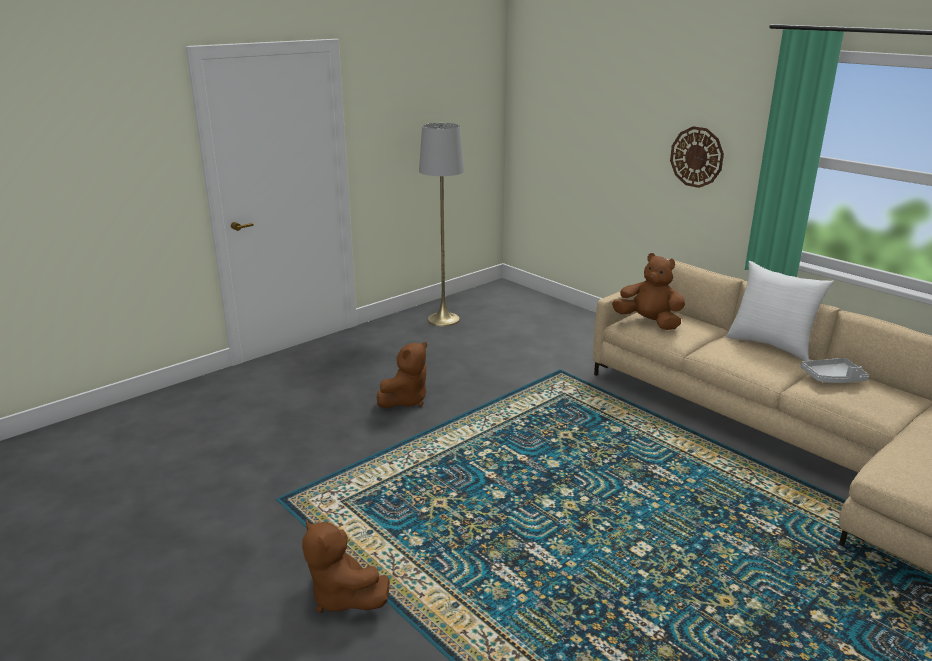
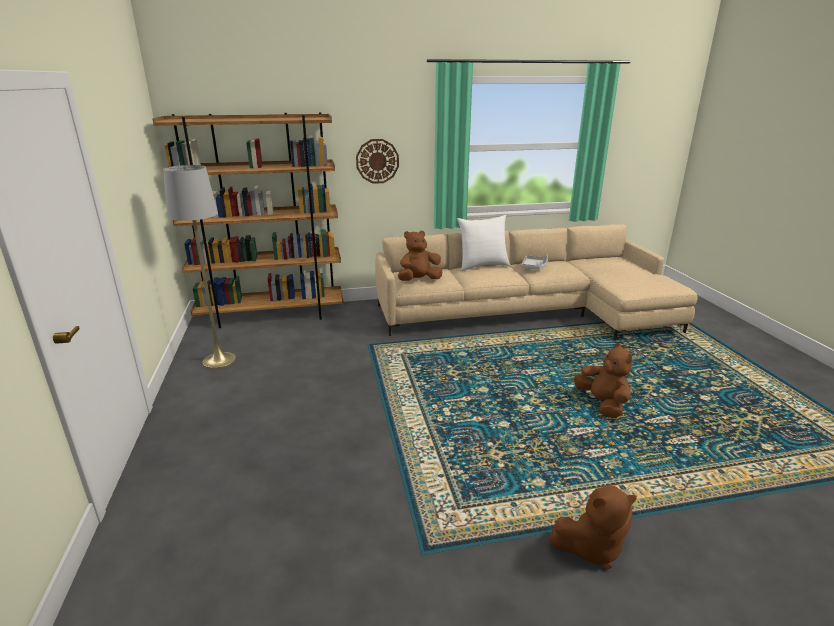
camera: 60 degrees left, 0 degrees up
(406, 400) = (330, 423): brown plush toy -> brown plush toy (602, 404)
(548, 307) = (272, 315): none -> brown bookcase

